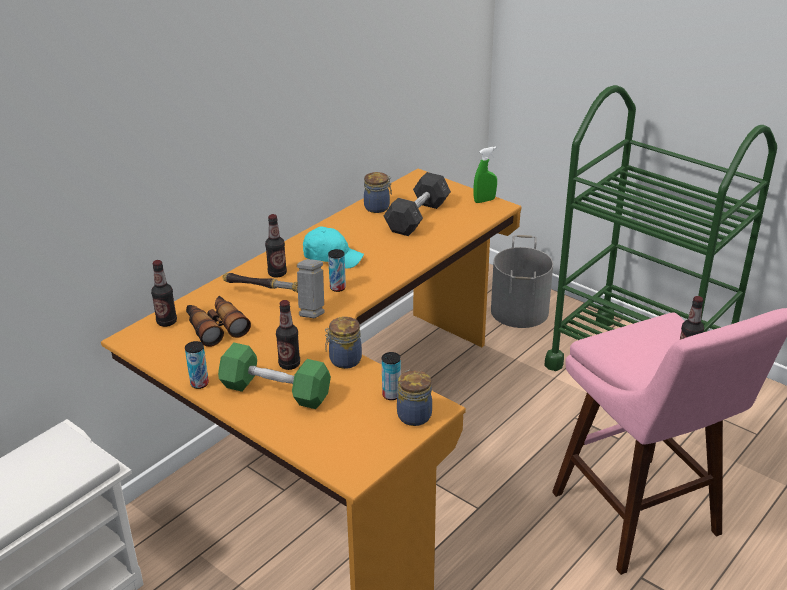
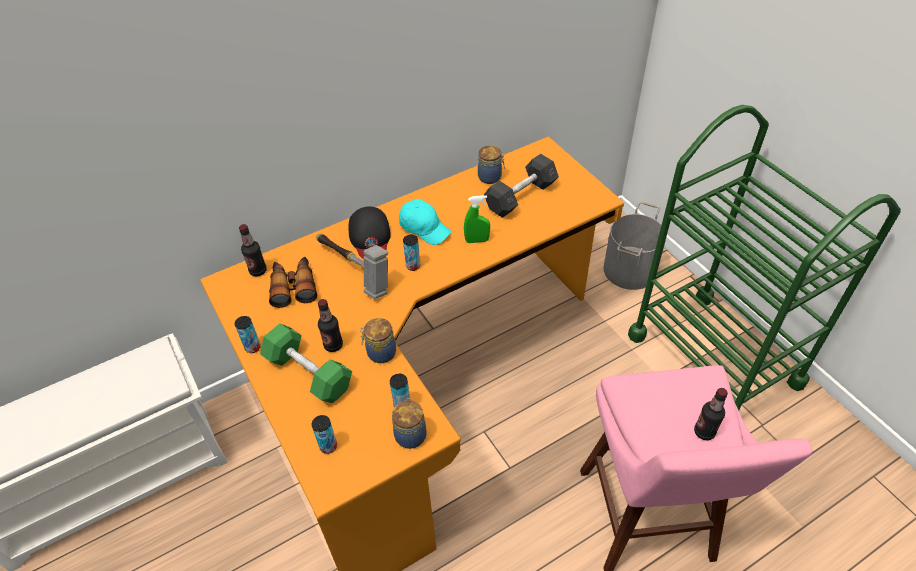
camera: 20 degrees right, 15 degrees up
(277, 273) = (370, 237): bottle -> black cap
(332, 443) = (328, 446): none -> can
(484, 200) = (592, 189): green spray bottle -> green spray bottle (477, 240)

